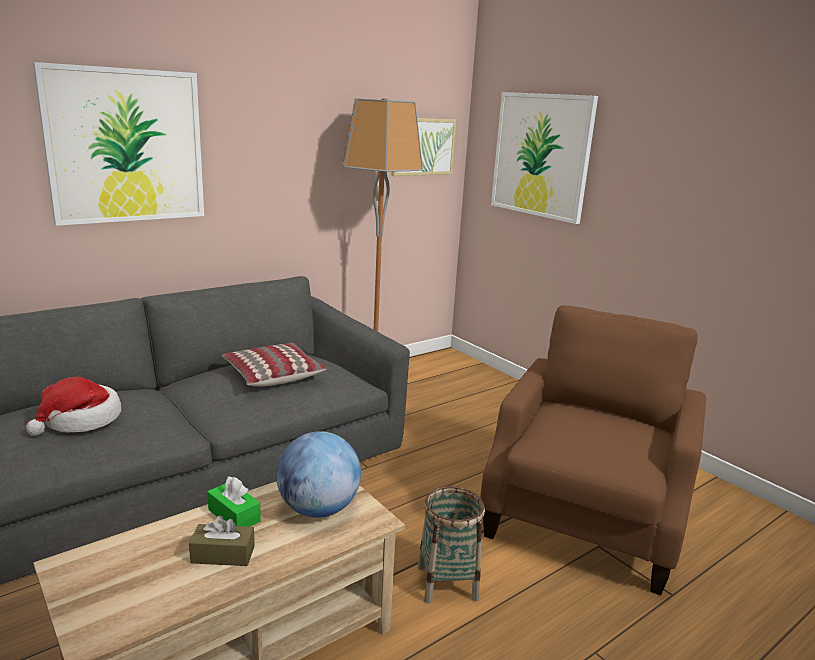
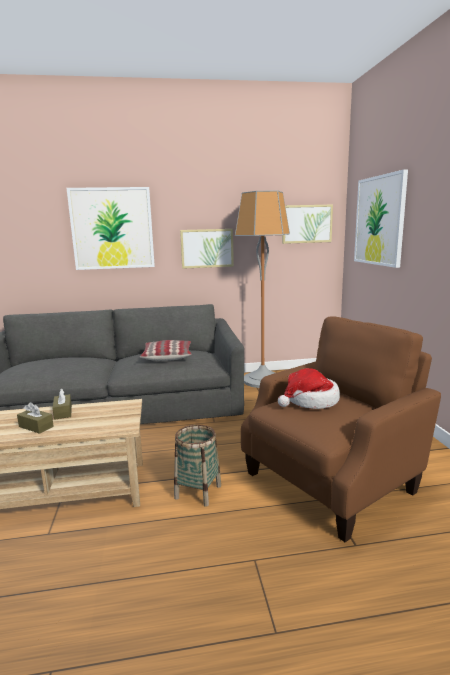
camera: 30 degrees right, 5 degrees down
(80, 420) = (54, 365): hat -> hat (310, 401)
(234, 515) = (63, 412): green tissue box -> brown tissue box
(286, 183) = (207, 248): none -> picture
(318, 509) = (104, 417): globe -> none

